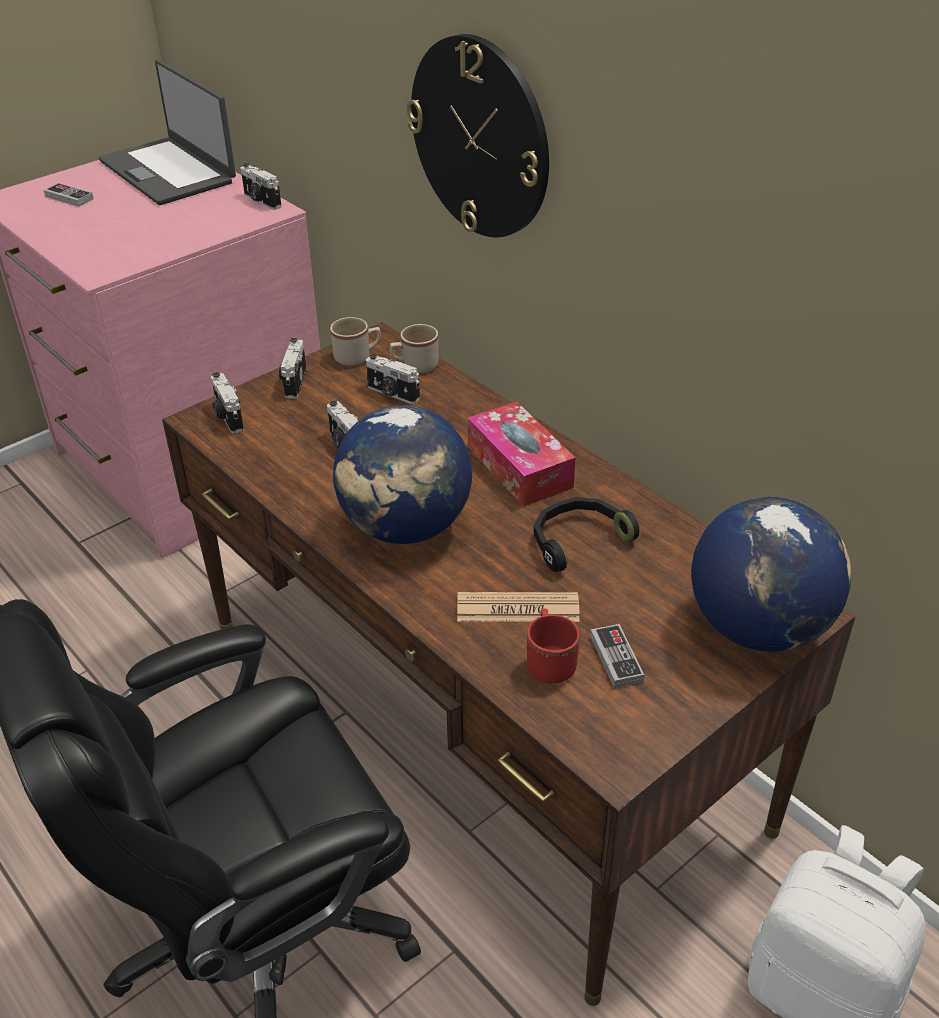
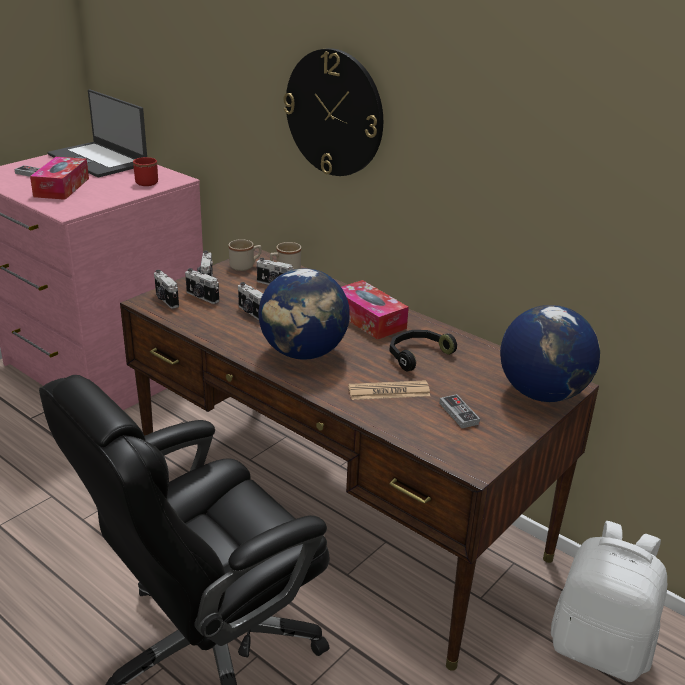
camera: 10 degrees left, 10 degrees down
(103, 224) = (62, 187): none -> tissue box
(261, 201) = (168, 175): camera -> camera (201, 297)
(549, 661) = (417, 417): red mug -> red mug (146, 182)

